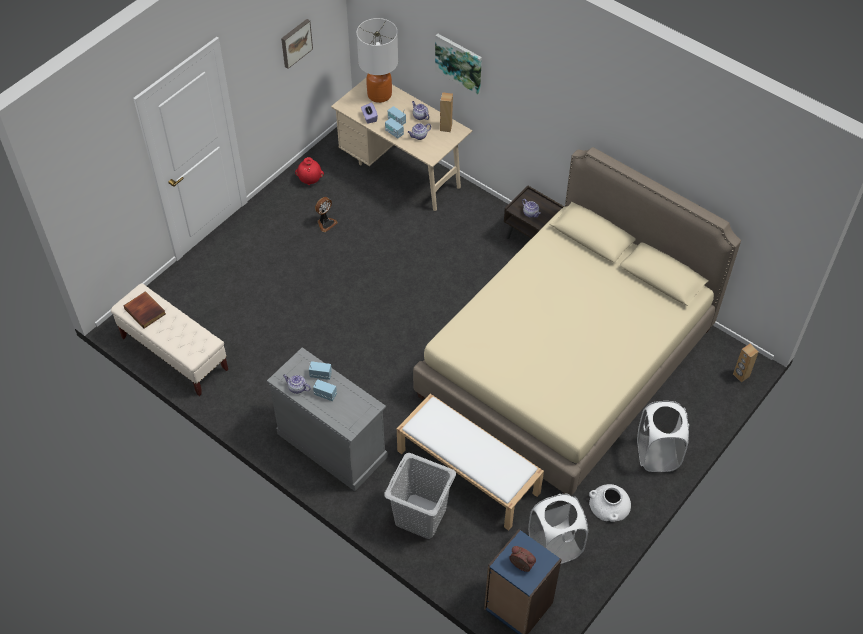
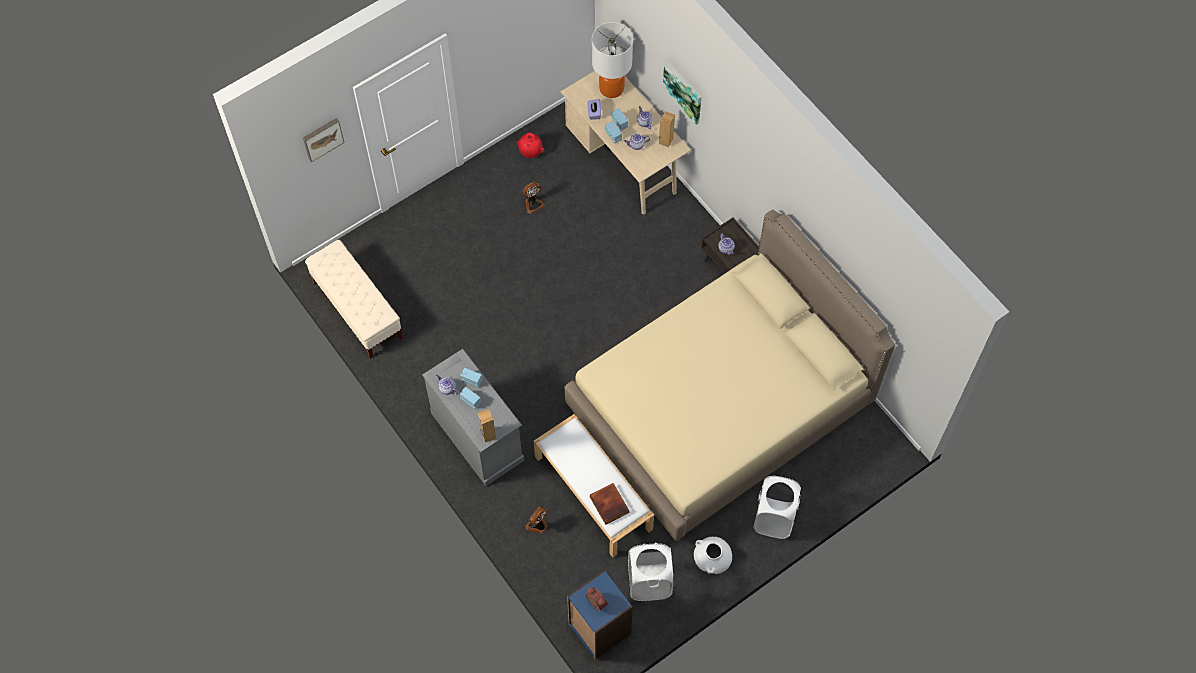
camera: 15 degrees right, 10 degrees up
(146, 311) = (336, 270): book -> book (610, 504)
(295, 42) = (532, 31): picture -> picture (322, 138)
(420, 516) = (537, 525): grey laundry basket -> fan
(741, 375) = (882, 459): brown speaker -> brown speaker (488, 435)

